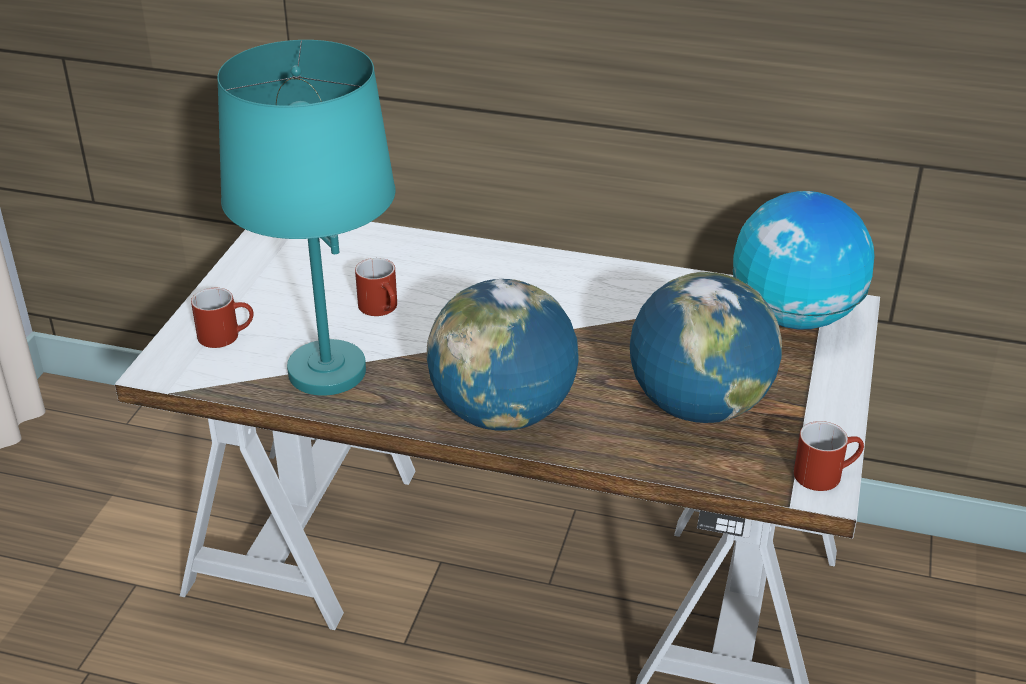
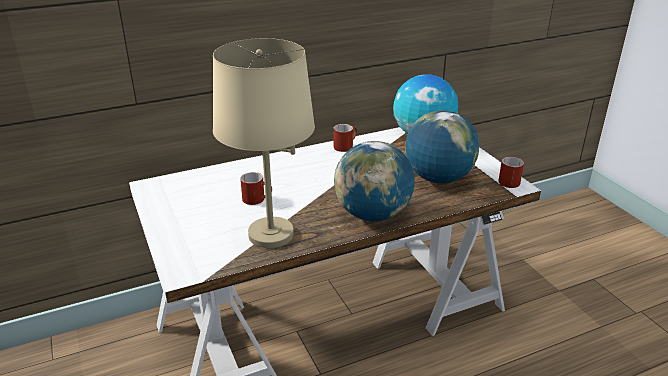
camera: 40 degrees left, 5 degrees down
(226, 335) = (195, 243): red mug -> red mug (345, 146)
(326, 372) = (270, 235): turquoise table lamp -> beige table lamp

